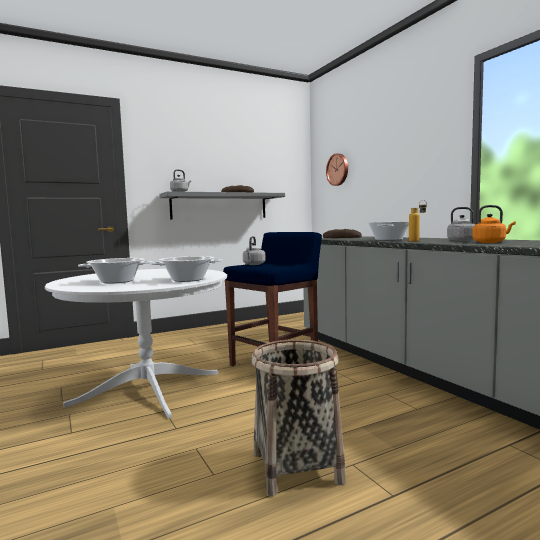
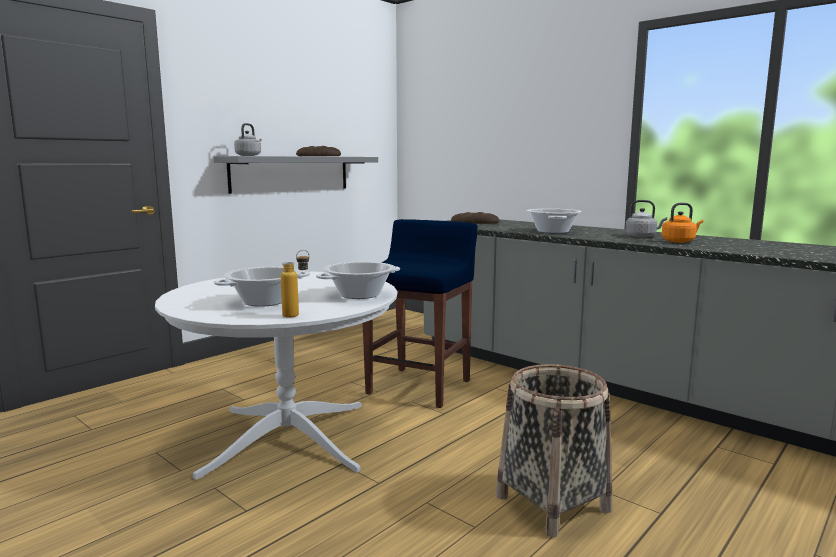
camera: 20 degrees left, 5 degrees up
(253, 264) = (396, 264): grey kettle -> none
(338, 169) = (443, 128): wall clock -> none
(417, 241) = (595, 236): bottle -> bottle (297, 314)

